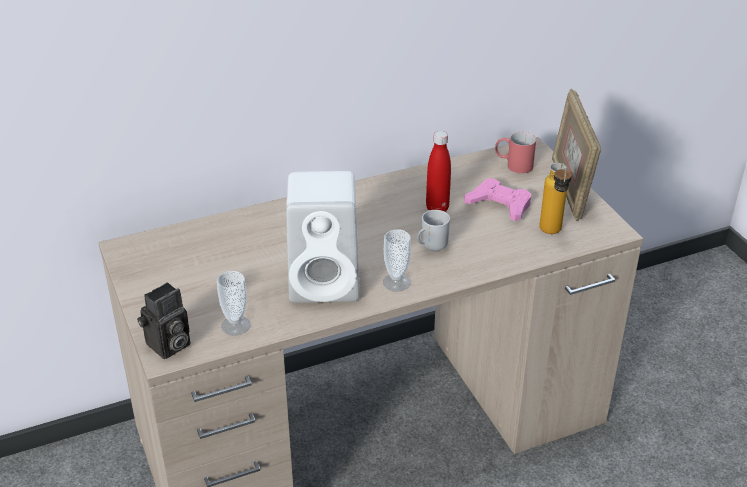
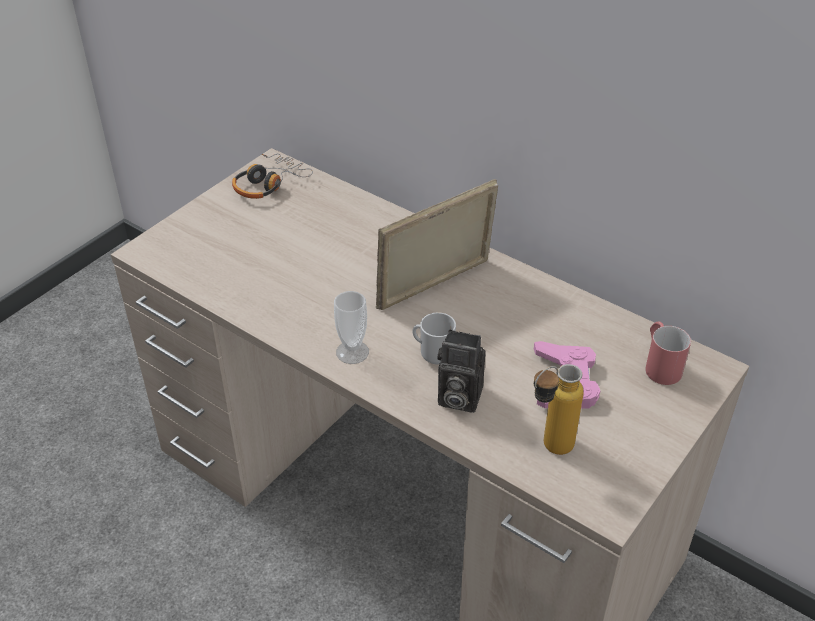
camera: 60 degrees right, 5 degrees up
(149, 258) = (269, 184): none -> headphones
(168, 346) = (157, 246): camera -> camera (457, 397)
(235, 325) = (210, 272): cup -> none
(327, 282) = (316, 303): white speaker -> none
(437, 208) = (510, 333): red bottle -> none
(570, 189) = (660, 435): picture frame -> picture frame (435, 287)

